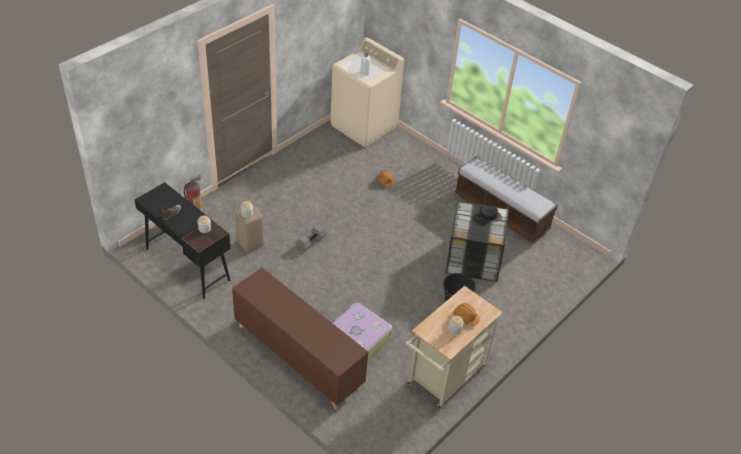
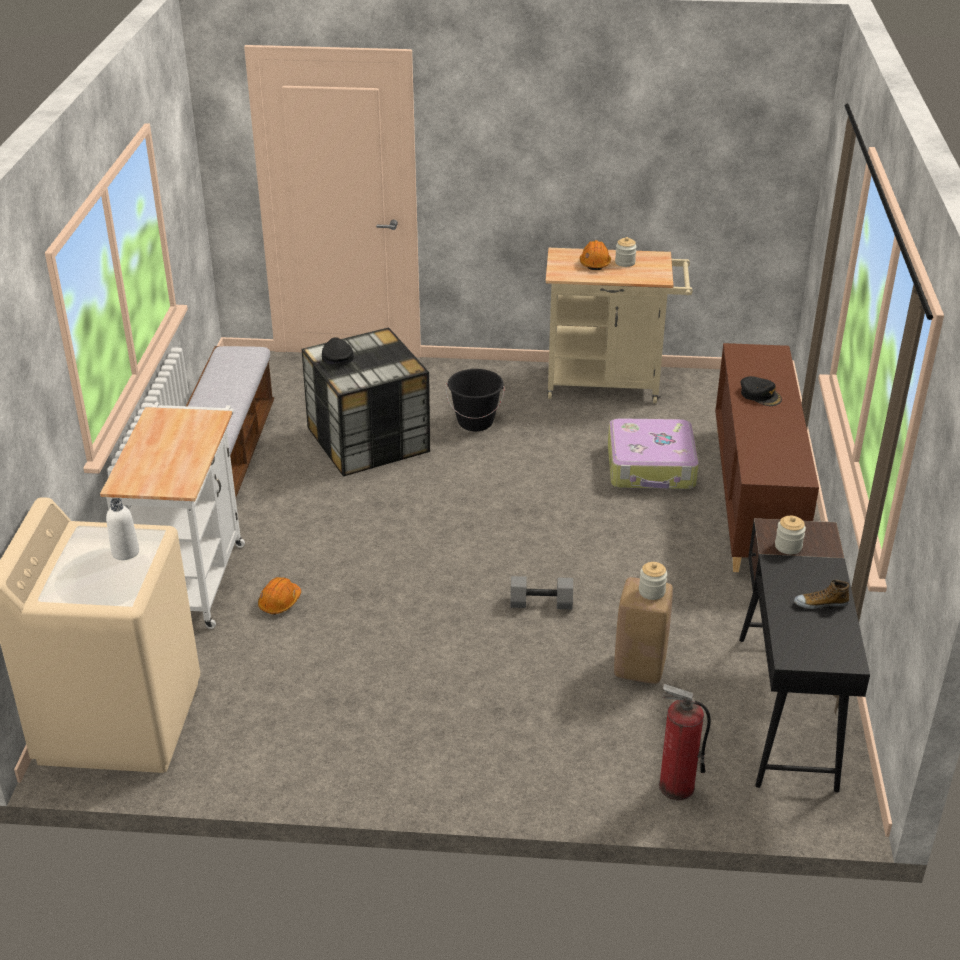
camera: 125 degrees left, 10 degrees down
(310, 326) = (760, 395): none -> black cap
(423, 169) = (191, 576): none -> white cart

